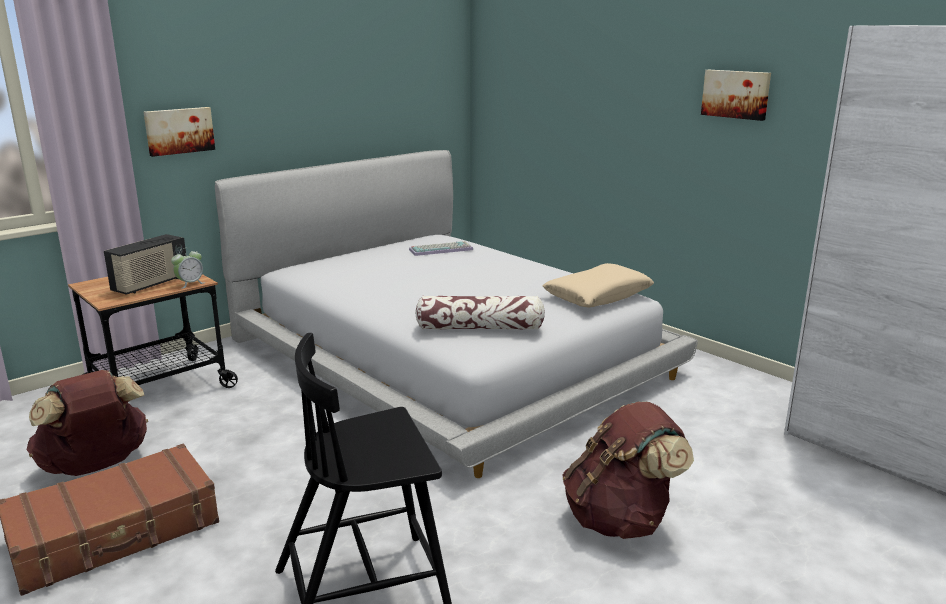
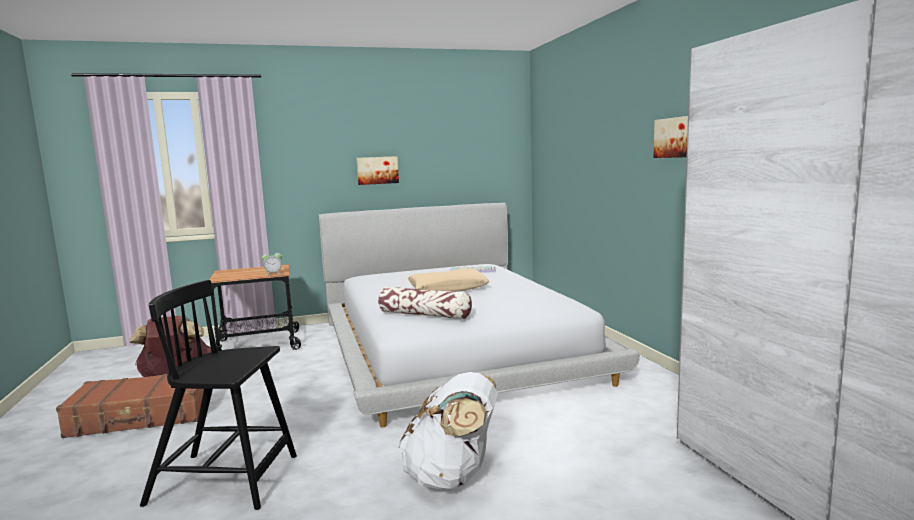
camera: 25 degrees right, 10 degrees down
(151, 284) = (253, 273): radio -> none
(179, 131) = (301, 181): picture -> picture (377, 170)
(597, 296) = (546, 304): beige pillow -> beige pillow (448, 289)
(620, 520) = (452, 477): brown backpack -> white backpack

